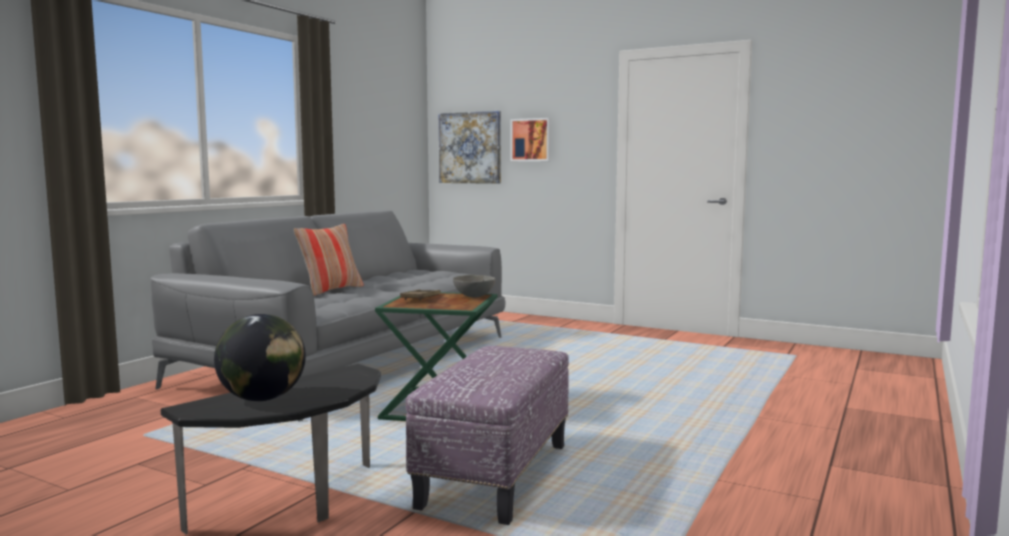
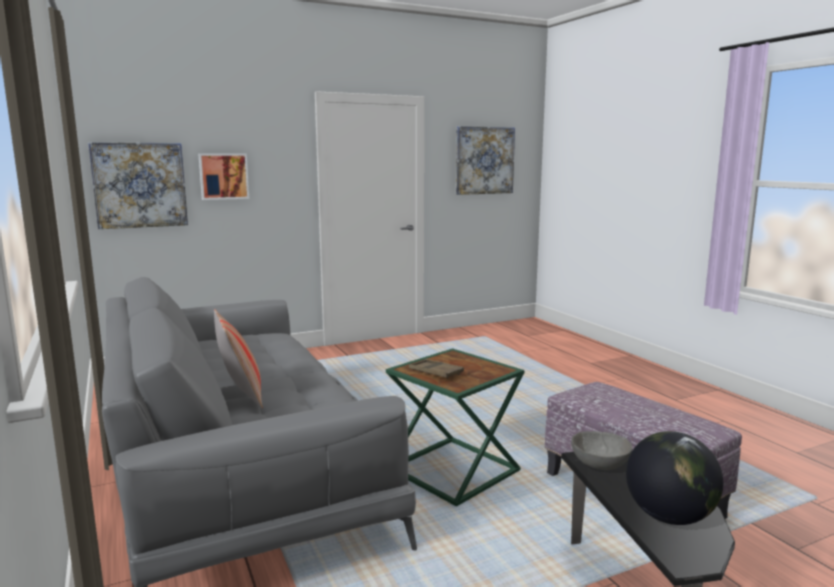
camera: 55 degrees left, 5 degrees up
(474, 296) = (455, 356): grey bowl -> grey bowl (599, 465)
(846, 116) = (484, 160): none -> picture

